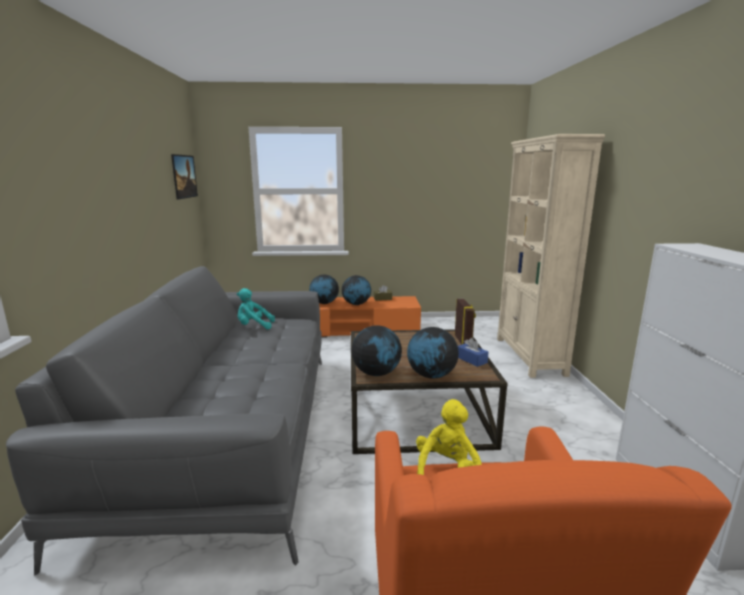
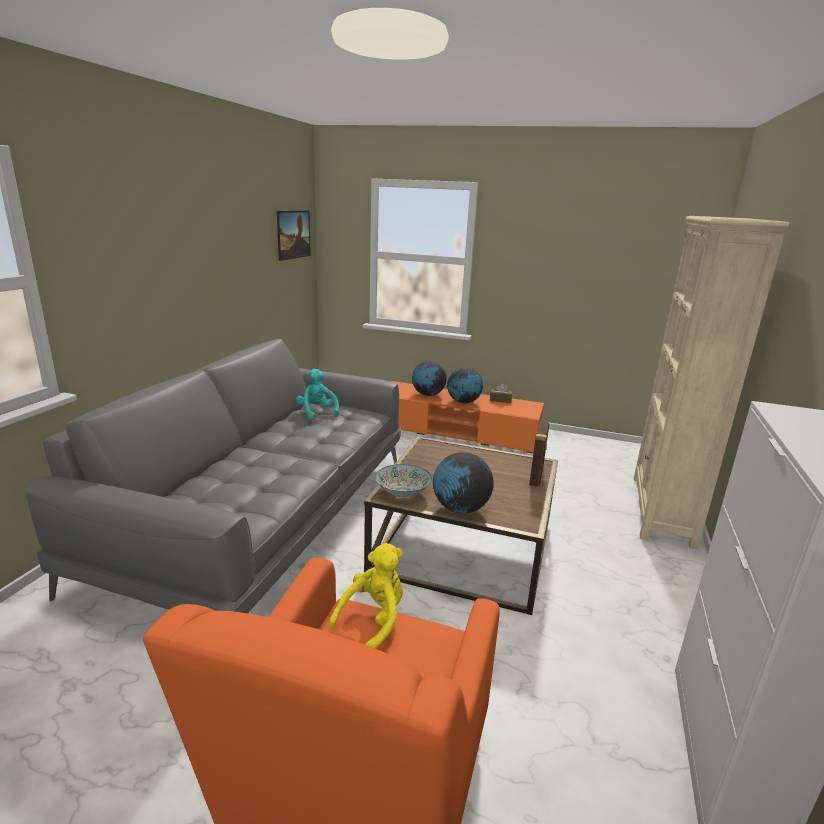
camera: 20 degrees right, 5 degrees up
(254, 326) = (317, 412): turquoise plush toy -> turquoise plush toy turned 45 degrees clockwise
(376, 373) = (403, 492): globe -> bowl
(471, 360) = (525, 500): blue tissue box -> none

